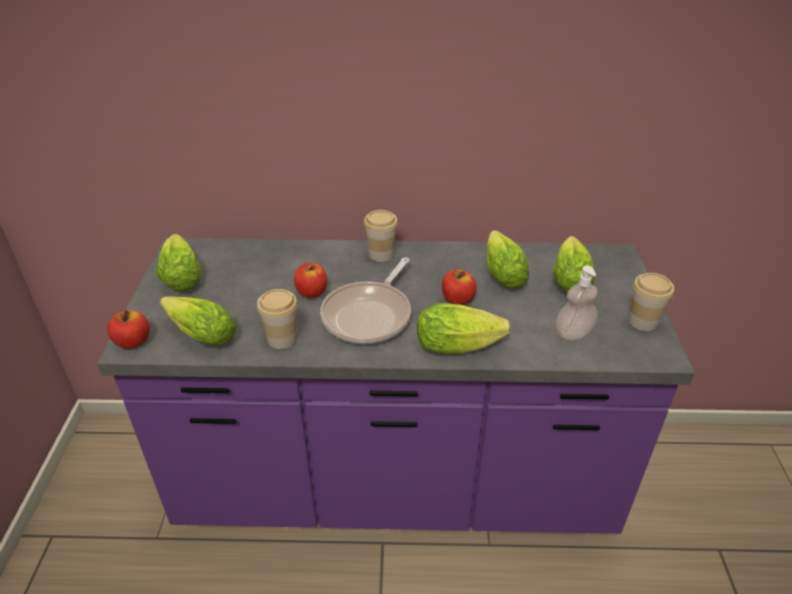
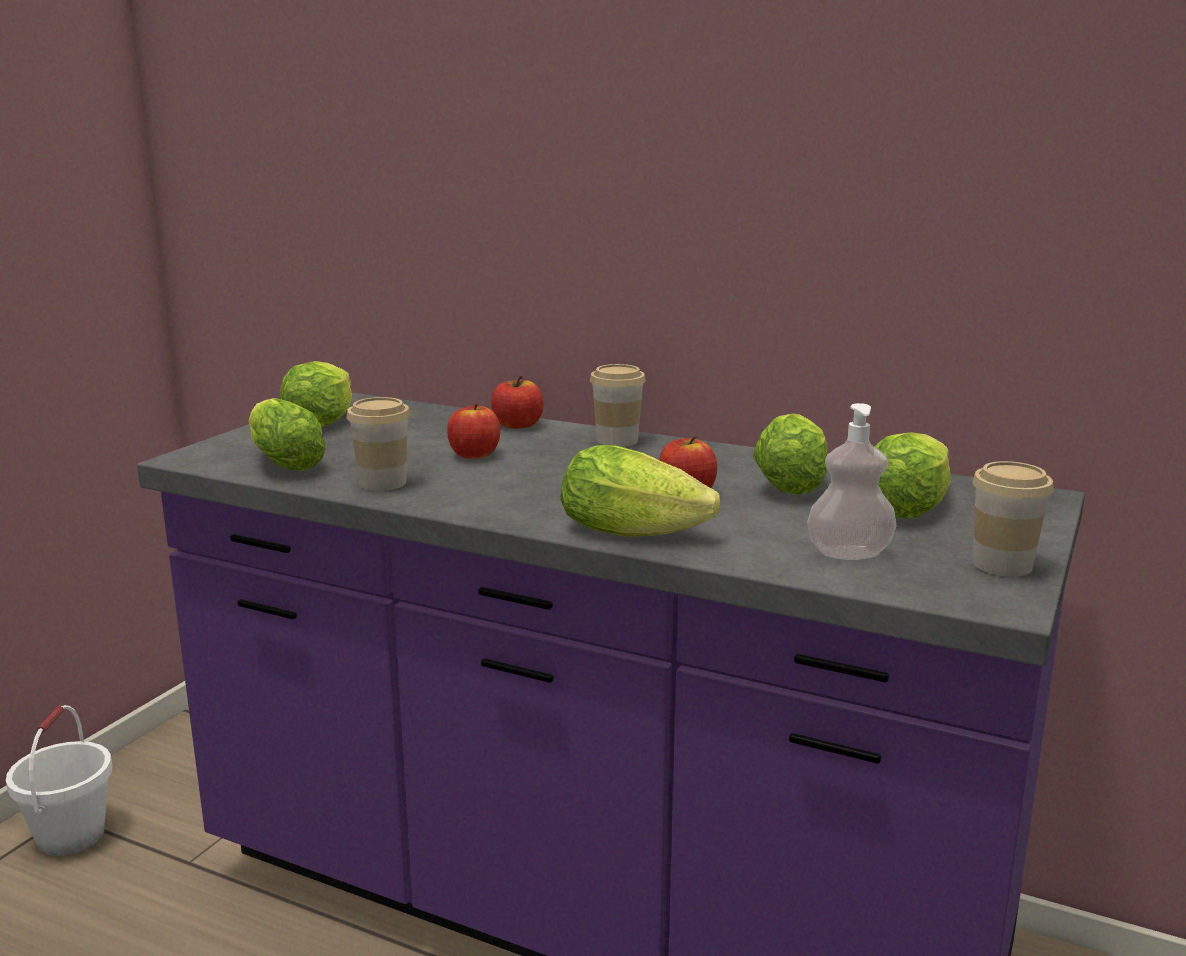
camera: 25 degrees right, 20 degrees down
(67, 548) = (71, 836): none -> white bucket
(133, 342) = (197, 455): apple -> apple (517, 425)
(370, 315) = (531, 485): frying pan -> none

